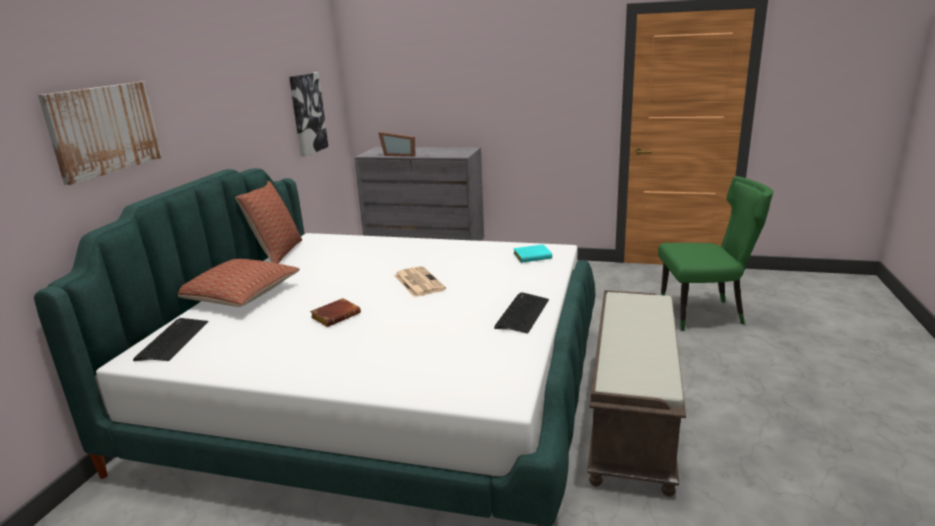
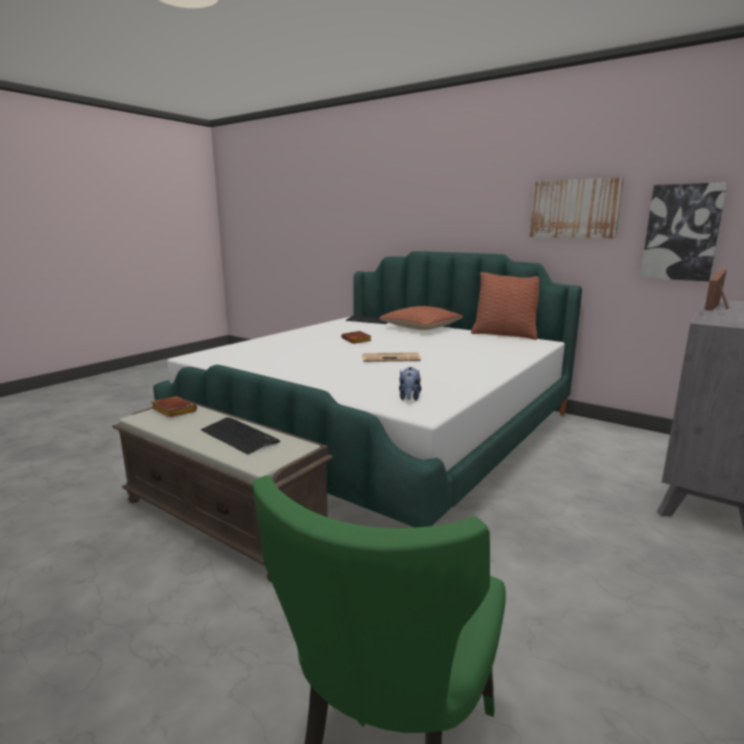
camera: 110 degrees right, 5 degrees down
(104, 129) = (420, 206): picture -> picture (574, 209)
(522, 313) = (283, 374): keyboard -> keyboard (239, 436)
(533, 256) = (409, 398): turquoise book -> plush toy
(628, 377) = (172, 411): none -> brown book

